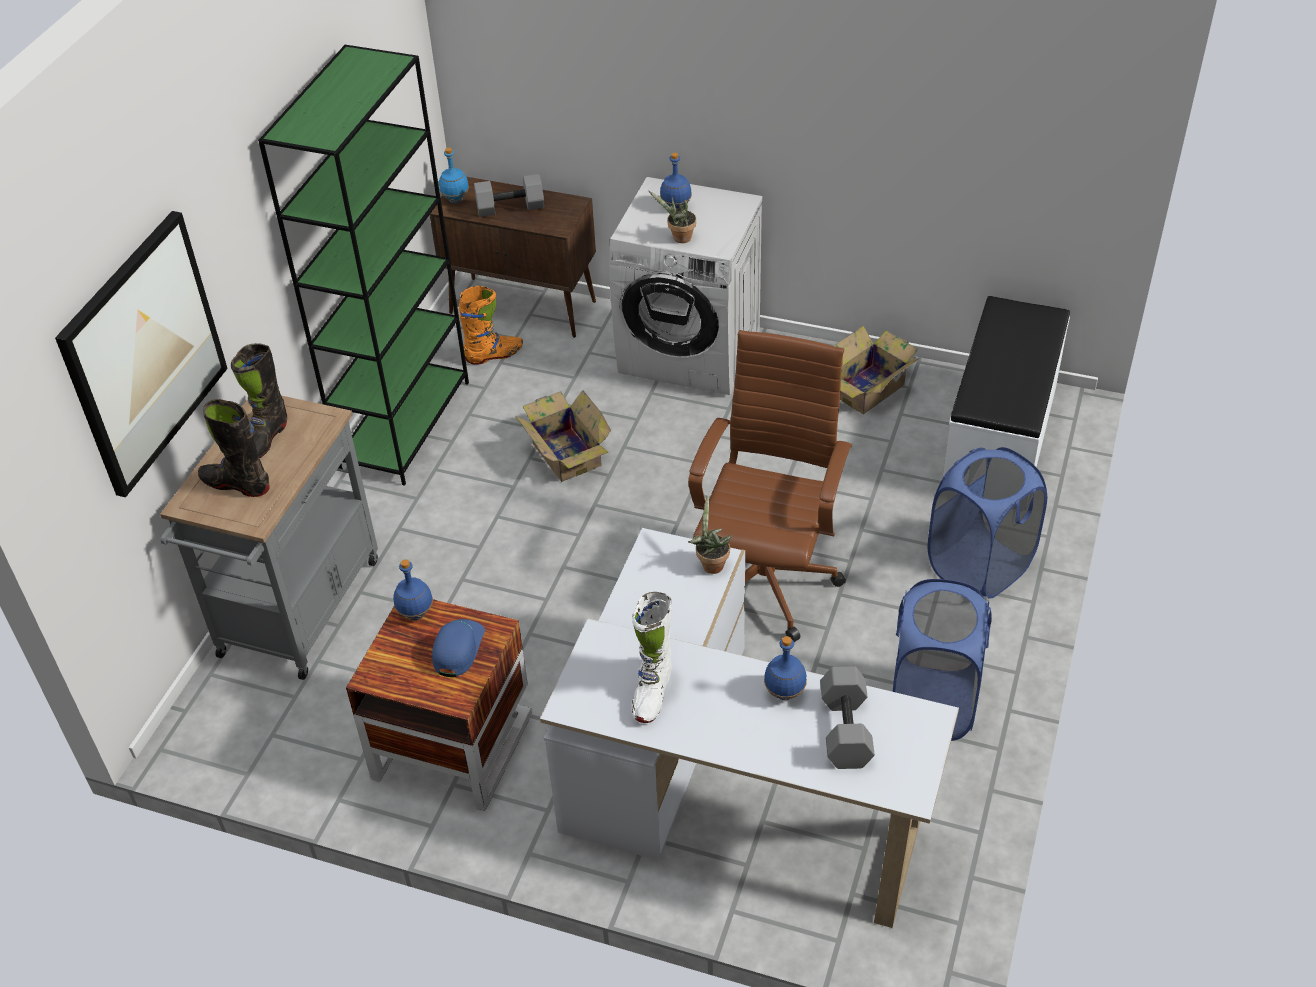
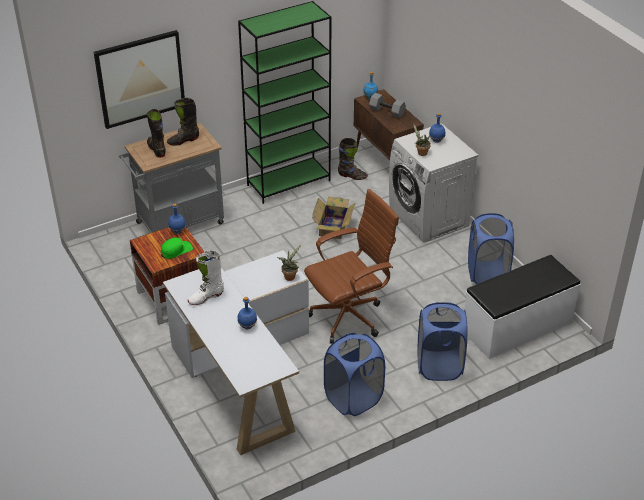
camera: 40 degrees right, 5 degrees down
(458, 649) = (176, 250): blue cap -> green cap
(494, 355) = (352, 176): orange boot -> black boot
(844, 729) = (251, 350): grey dumbbell -> none
(870, 388) = (487, 274): cardboard box -> blue laundry basket

